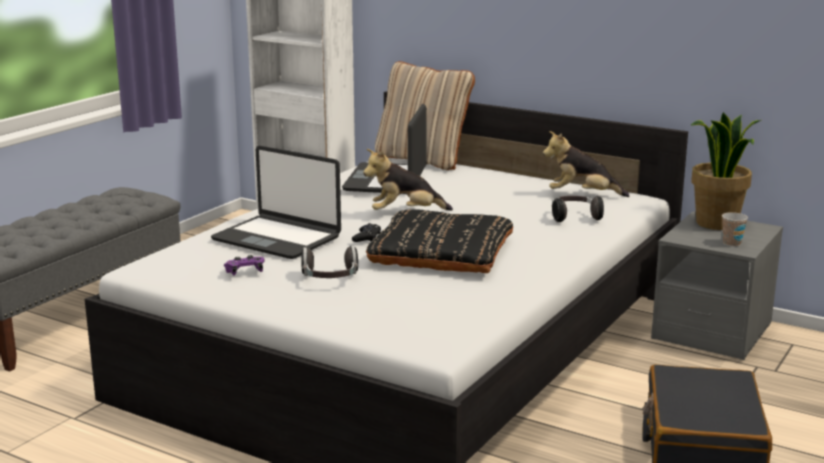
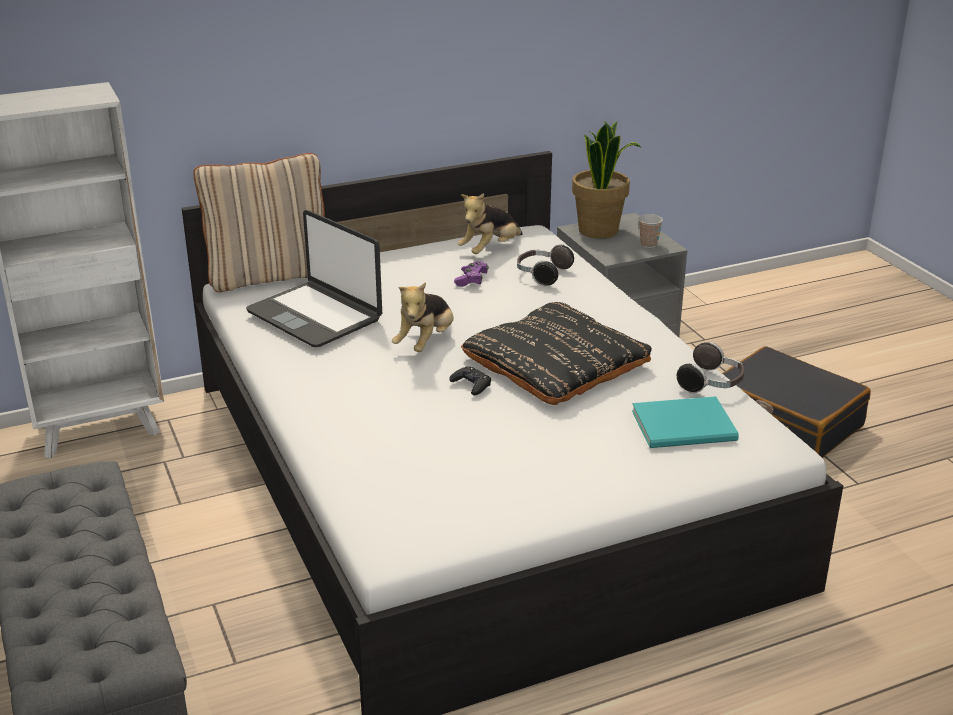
camera: 55 degrees left, 10 degrees up
(245, 272) = (488, 484): purple game controller -> purple game controller (471, 280)
(277, 238) = (408, 433): laptop -> none
(330, 279) = (563, 442): headphones -> headphones (712, 384)
(413, 309) = (687, 427): none -> turquoise book

